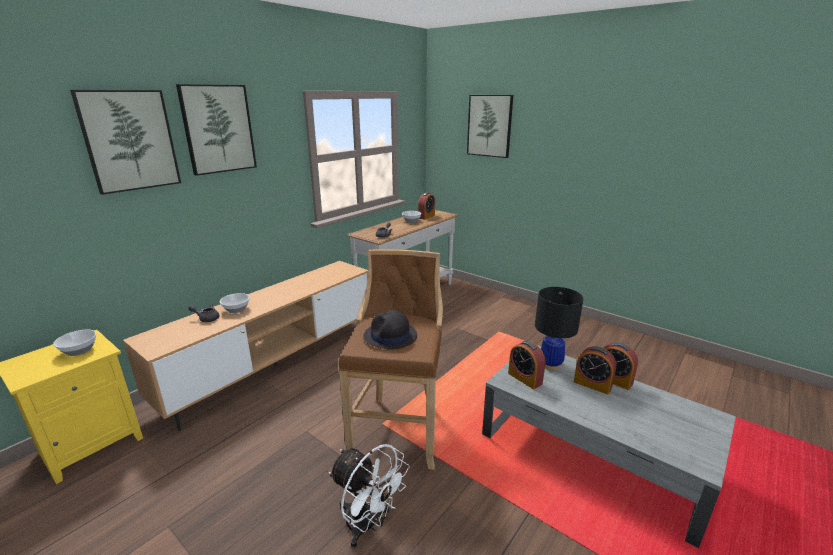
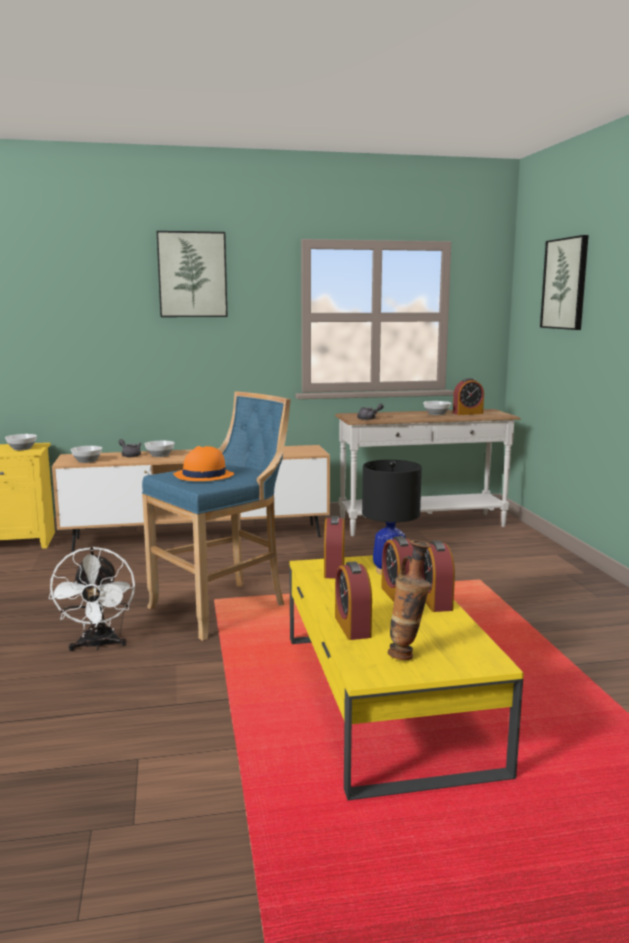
camera: 40 degrees right, 10 degrees down
(130, 140) = (107, 279): picture -> none
(175, 340) = (86, 461): none -> bowl
(390, 336) = (203, 476): black hat -> orange hat
(398, 428) = (223, 607): brown stool -> blue stool
(594, 453) = (384, 699): grey coffee table -> yellow coffee table
(625, 428) = (352, 627): none -> alarm clock
(685, 436) = (407, 655): none -> vase

